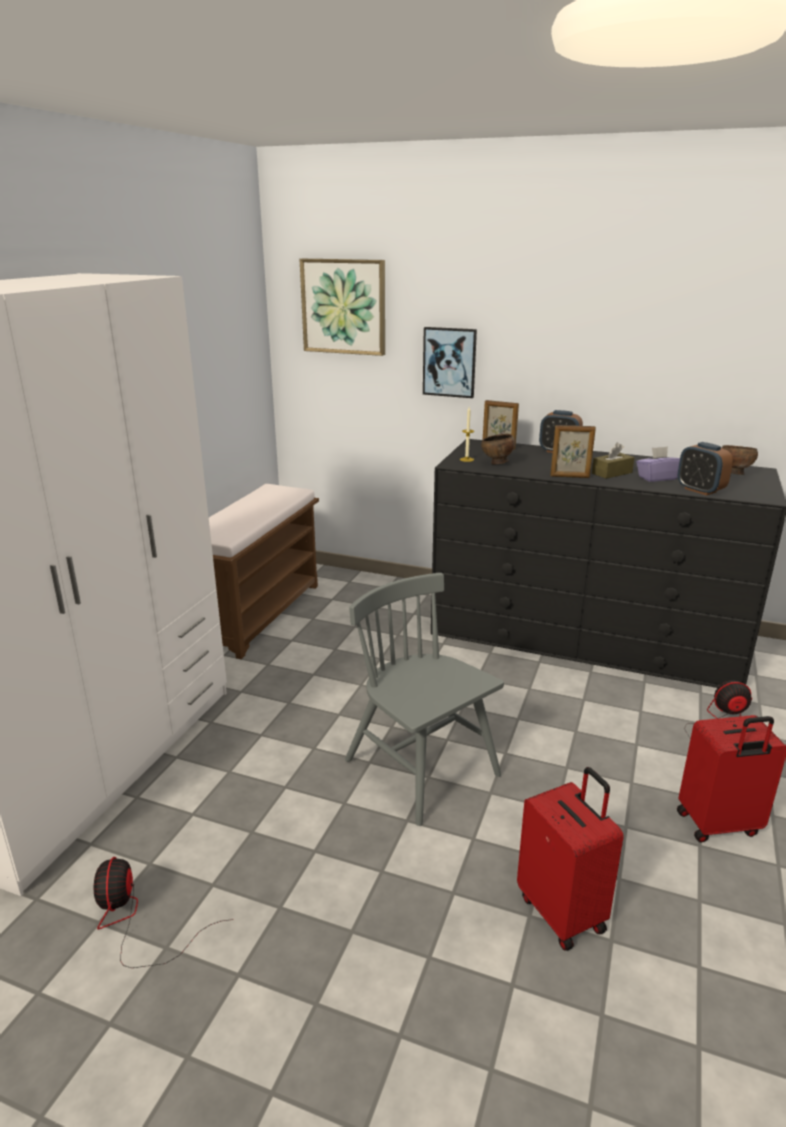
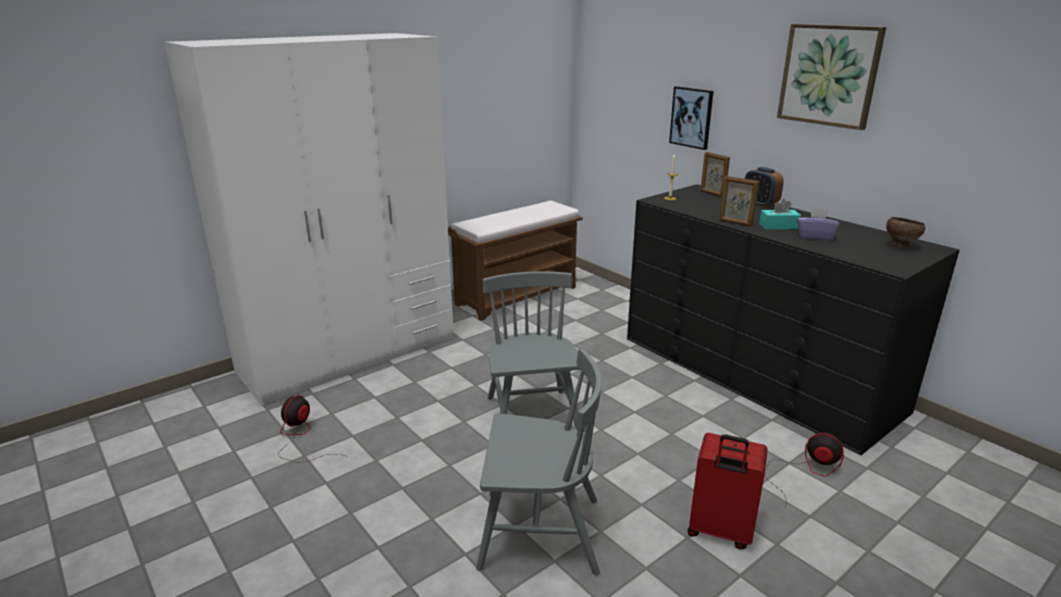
camera: 30 degrees right, 0 degrees up
(344, 306) = (623, 66): picture -> picture (829, 75)
(497, 463) = (689, 205): brown bowl -> none
(563, 912) = (539, 532): red suitcase -> grey chair
(612, 473) = (778, 226): brown tissue box -> turquoise tissue box
(700, 490) = (838, 252): alarm clock -> none

